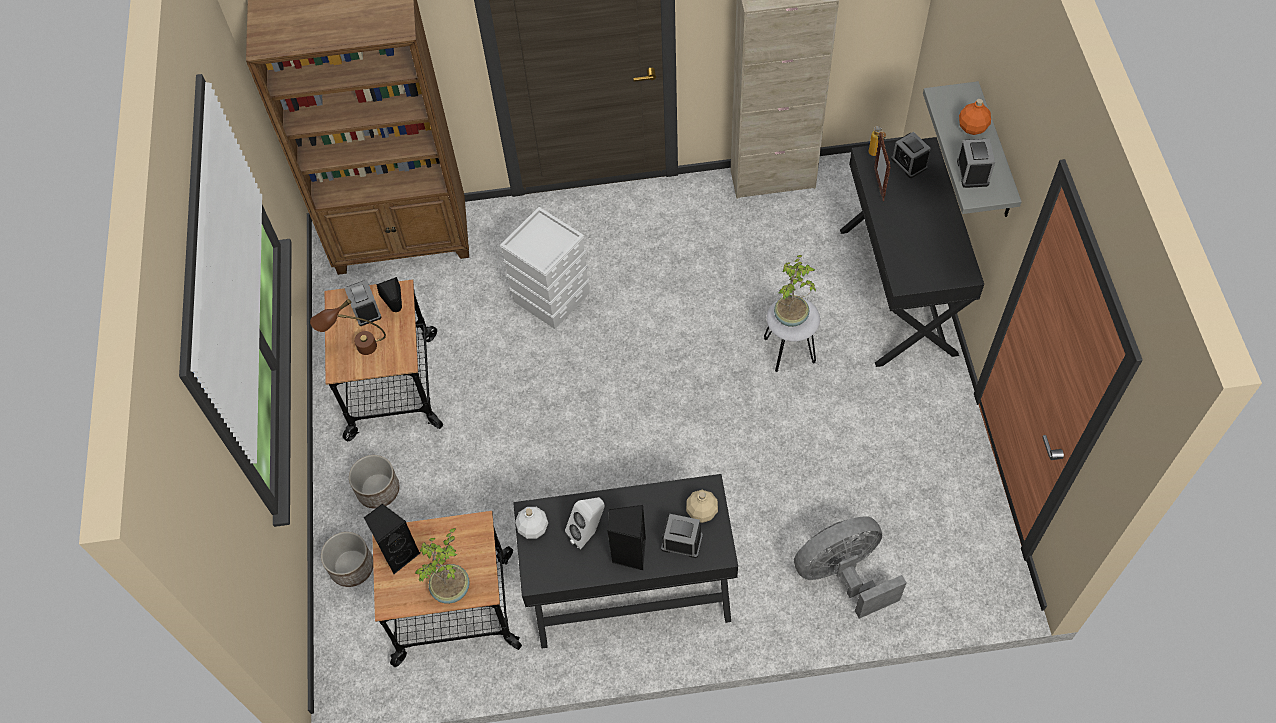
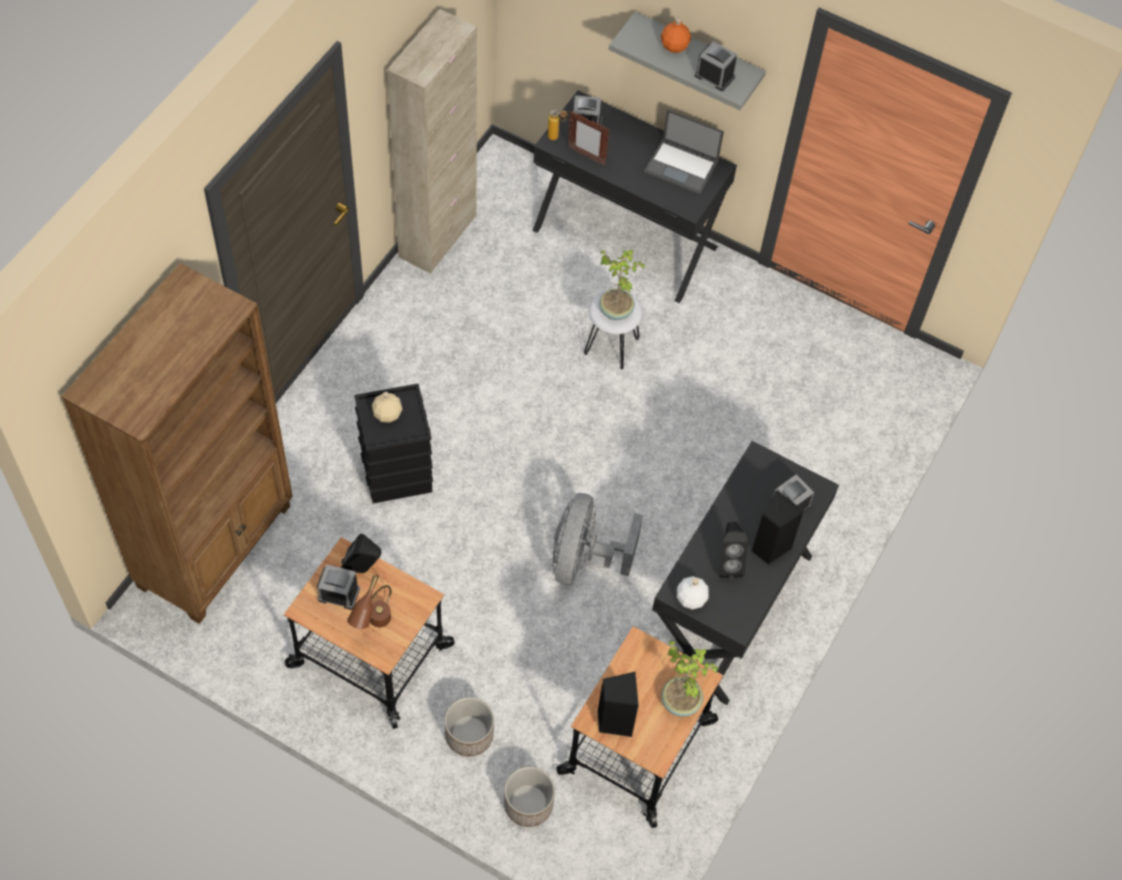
camera: 60 degrees left, 0 degrees up
(550, 297) = (396, 473): white storage box -> black storage box
(588, 533) = (728, 563): white speaker -> black speaker
(701, 511) = (773, 475): beige bottle -> beige bottle (387, 414)
(842, 575) = (834, 456): grey fan -> grey fan (584, 559)
(939, 250) = (682, 166): none -> laptop

